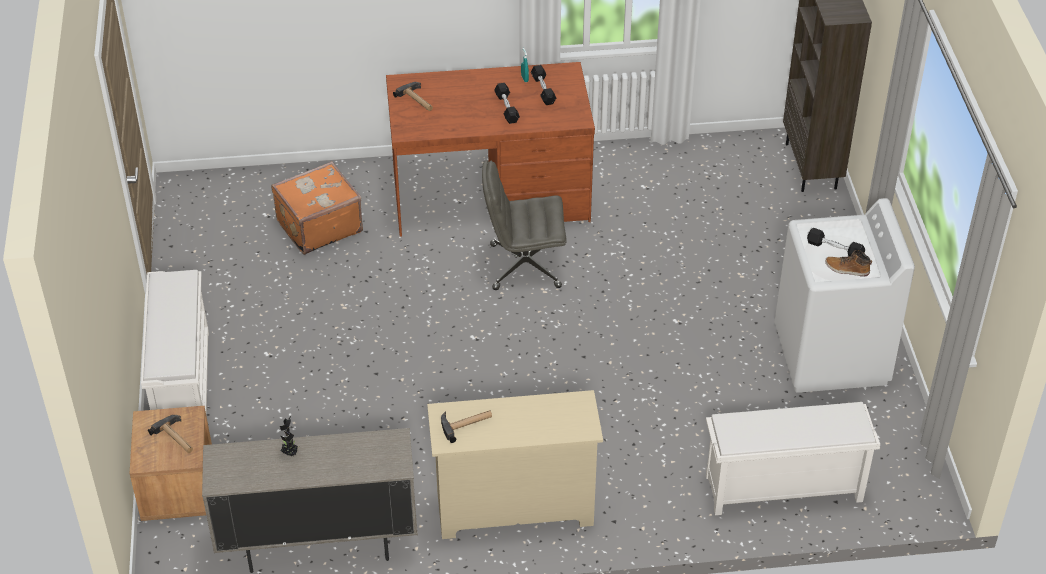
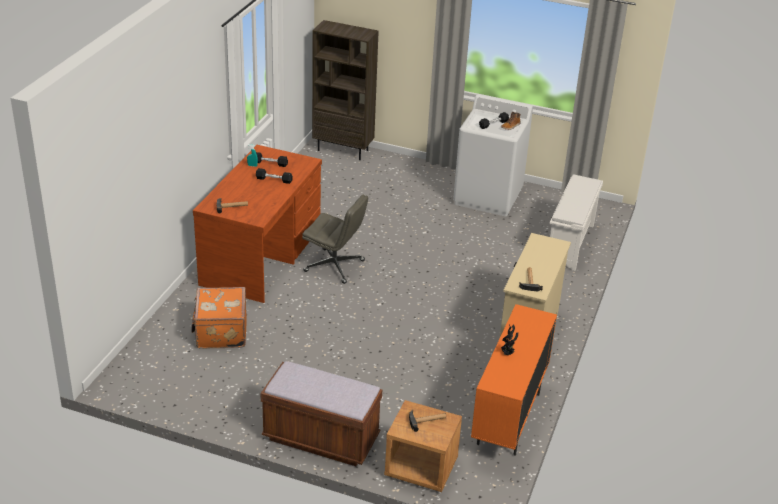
camera: 65 degrees left, 10 degrees down
(182, 383) = (321, 438): white shoe rack -> brown bench
(318, 544) = (508, 419): beige cabinet -> orange cabinet
(524, 266) = (335, 266): grey office chair -> grey office chair turned 90 degrees counterclockwise

